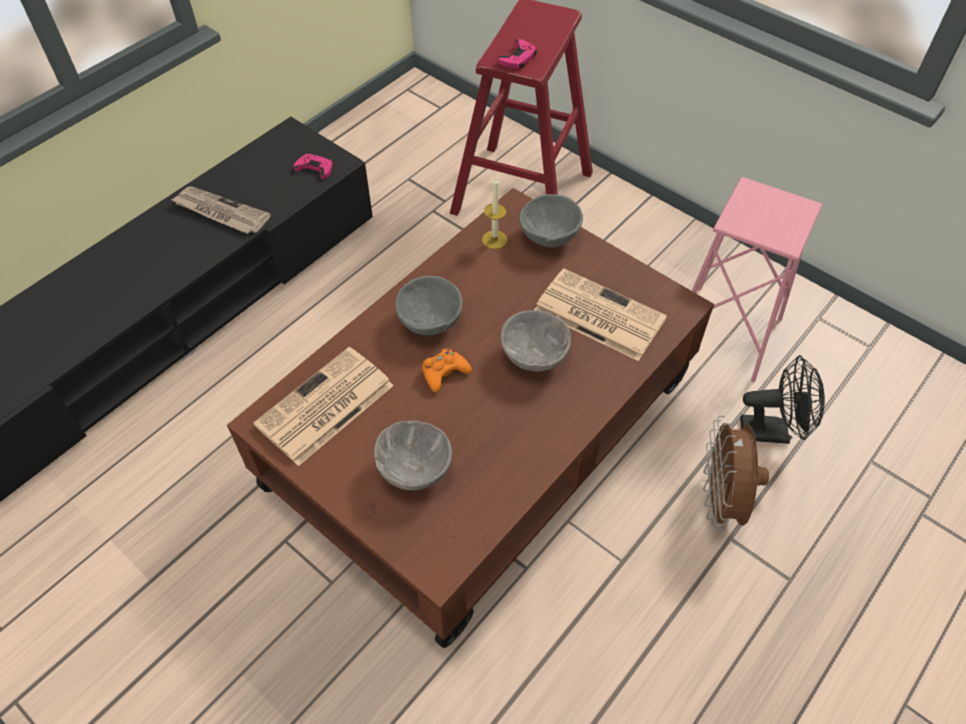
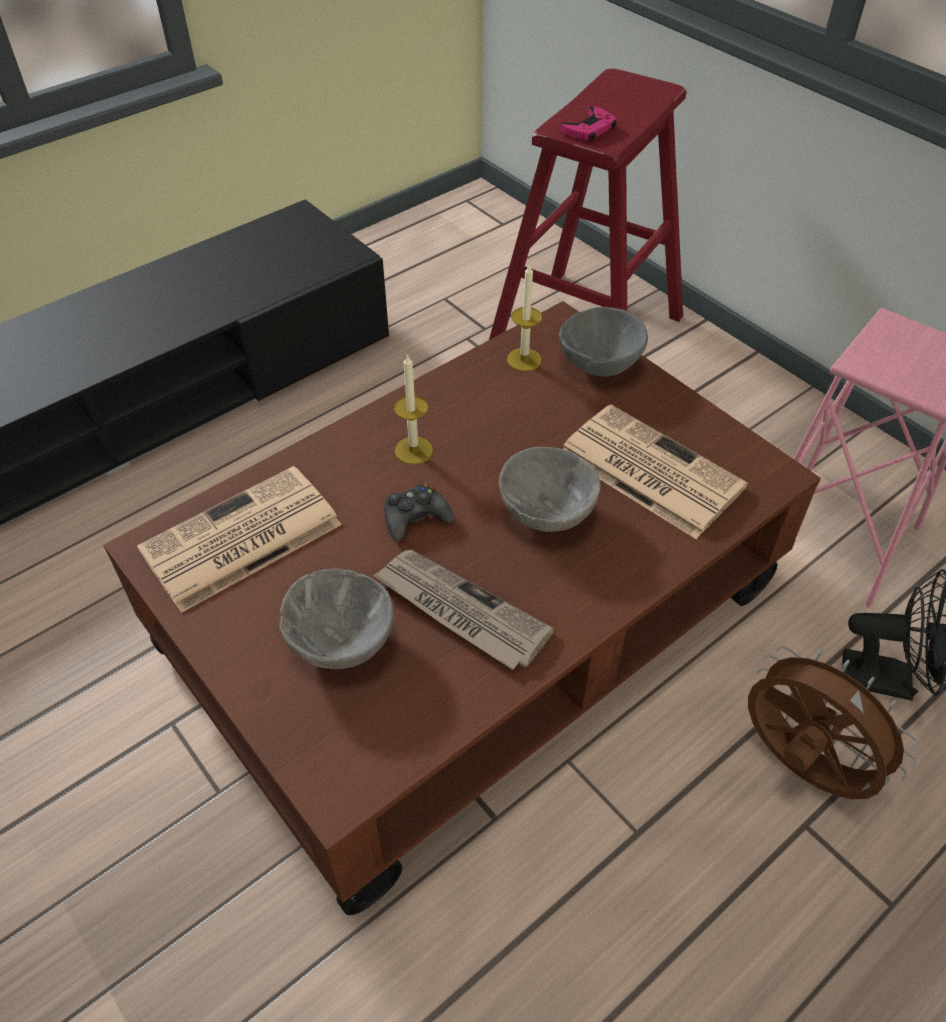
camera: 10 degrees right, 5 degrees down
(220, 212) = (187, 295): newspaper -> newspaper (459, 611)
(315, 168) = (318, 258): pink game controller -> none
(431, 322) = (413, 450): grey bowl -> candle
(444, 373) = (415, 518): orange game controller -> black game controller
(720, 500) = (798, 766): brown fan -> brown fan turned 120 degrees clockwise

